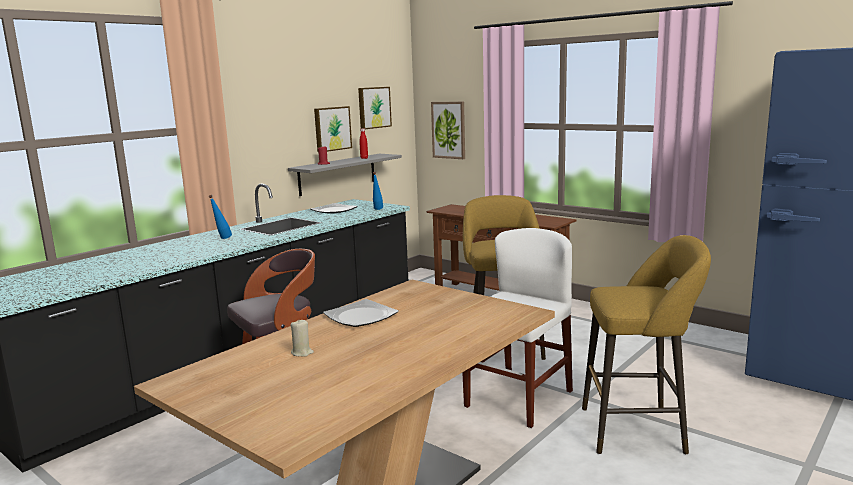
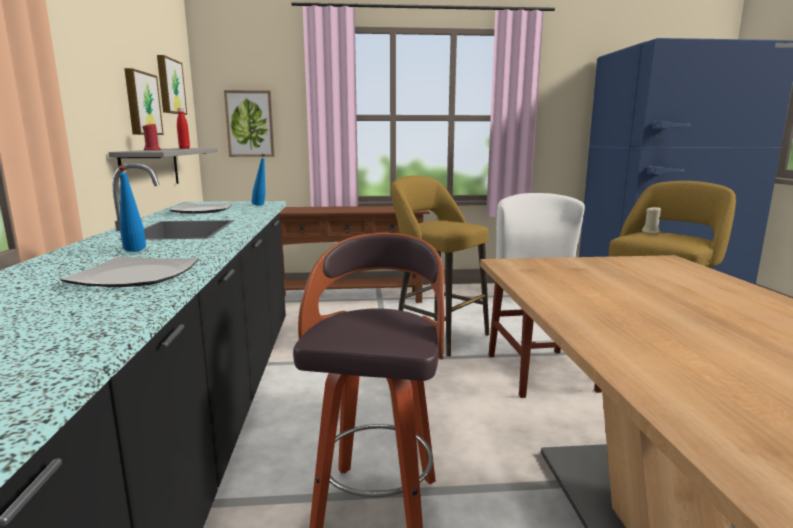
camera: 45 degrees left, 0 degrees up
(302, 353) = (699, 353): beige candle -> beige candle (651, 232)
(361, 316) = (581, 298): plate -> plate (137, 276)

